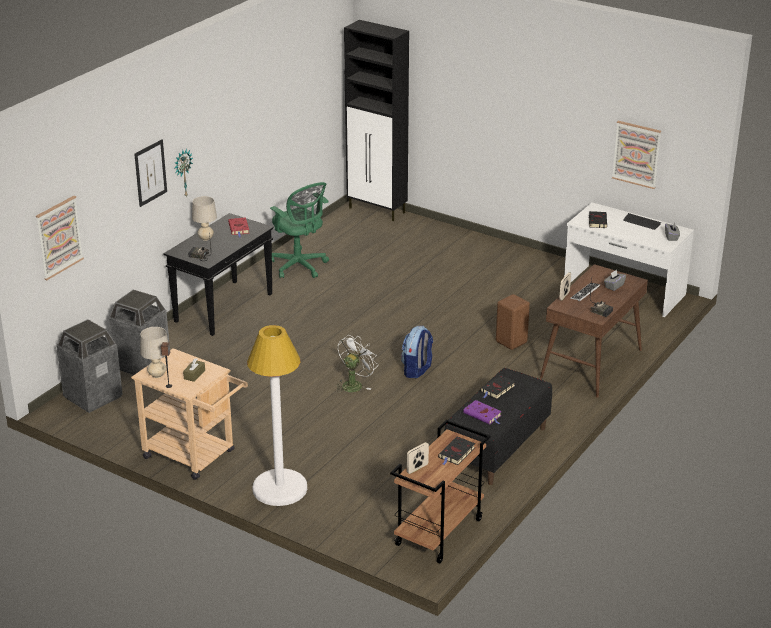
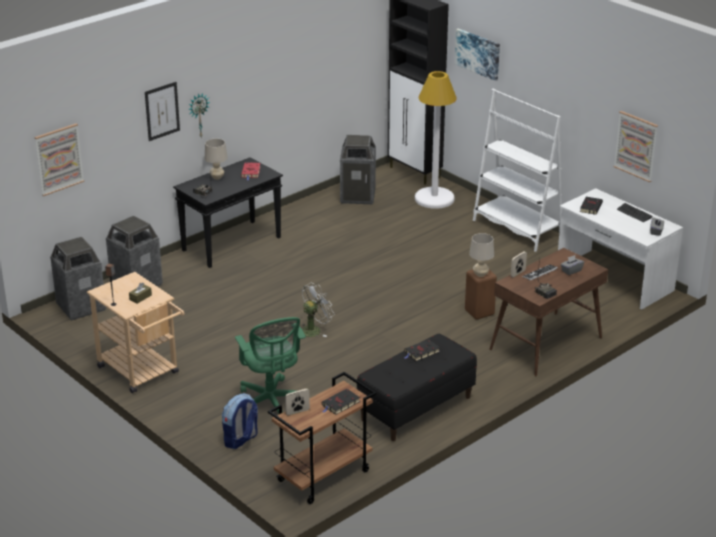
camera: 15 degrees right, 0 degrees up
(157, 375) = (109, 293): beige table lamp -> beige table lamp (480, 274)
(280, 488) = (201, 413): white floor lamp -> white floor lamp (434, 199)
(299, 266) = (317, 215): green office chair -> green office chair (271, 403)
(331, 241) = (358, 196): none -> trash can
(417, 370) = (377, 325): backpack -> backpack (240, 440)
(446, 79) = (478, 53): none -> picture
(483, 415) = (395, 374): purple book -> none
(506, 254) = (517, 229): none -> white bookcase

